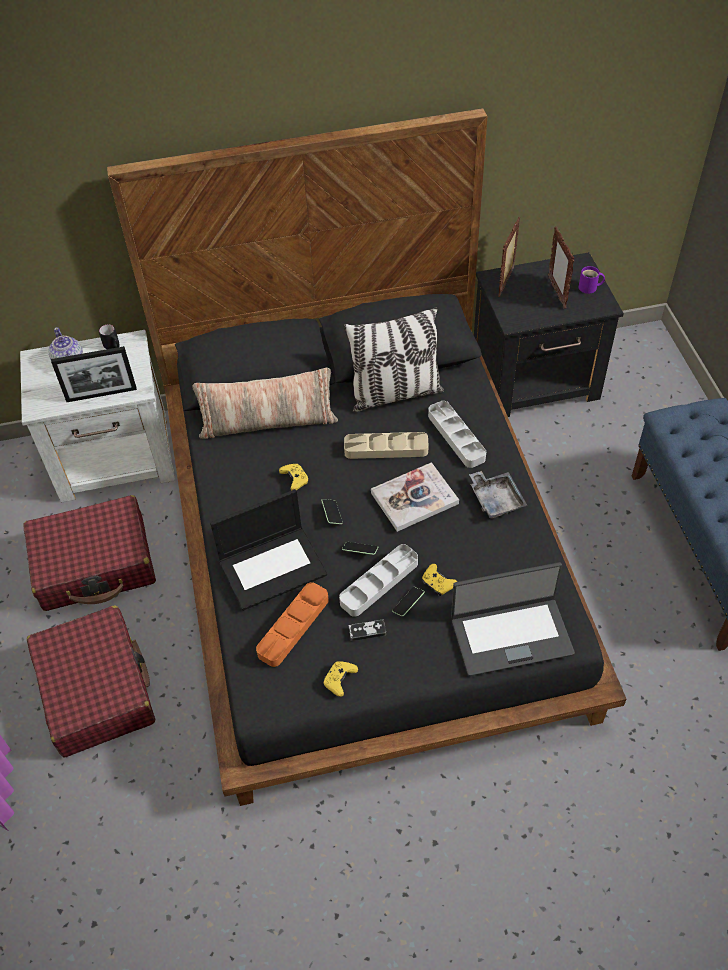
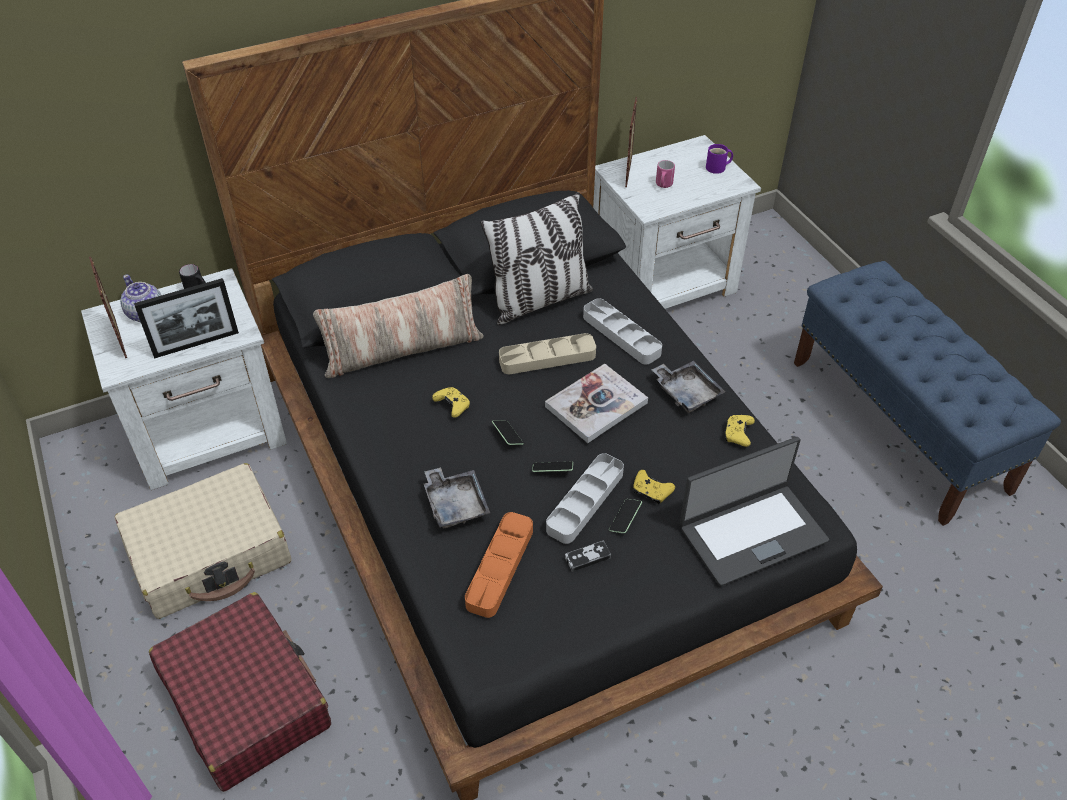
camera: 15 degrees left, 5 degrees down
(95, 564) = (210, 553): red suitcase -> beige suitcase
(273, 566) = (455, 504): laptop -> grey tray
(339, 680) = (572, 619): yellow game controller -> yellow game controller (738, 434)
(533, 299) = (663, 185): none -> pink mug
(537, 380) = (665, 282): black nightstand -> white nightstand
(556, 293) = (685, 176): picture frame -> picture frame (121, 338)

